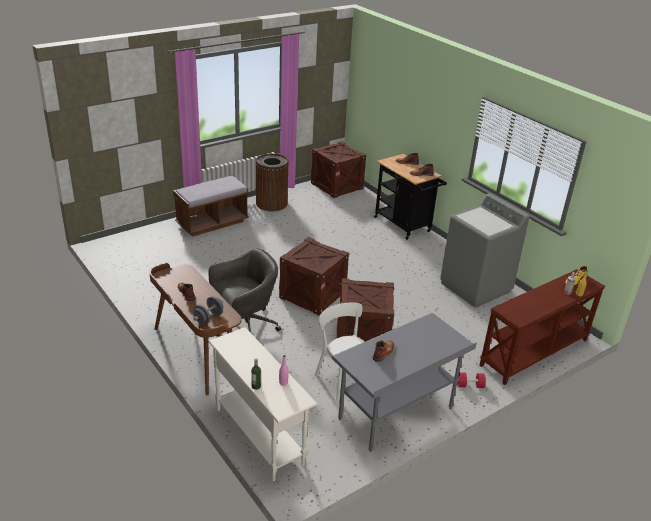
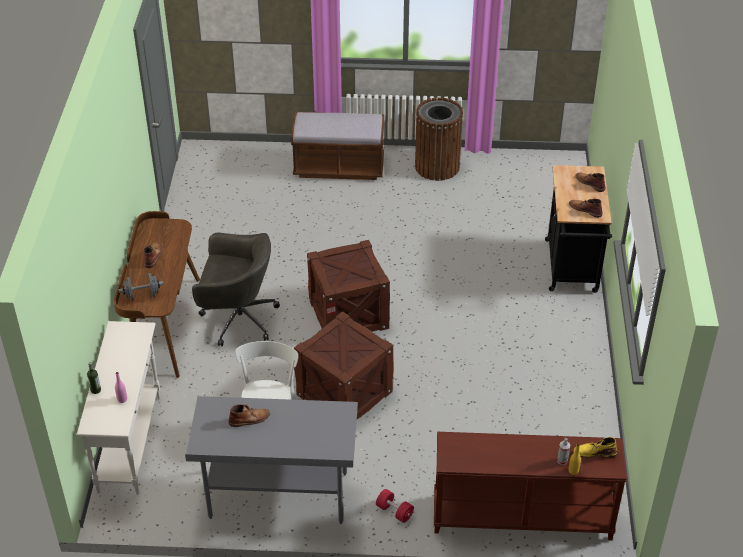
camera: 40 degrees right, 10 degrees up
(336, 186) = (551, 171): crate -> none
(475, 287) = (557, 398): grey washing machine -> none

